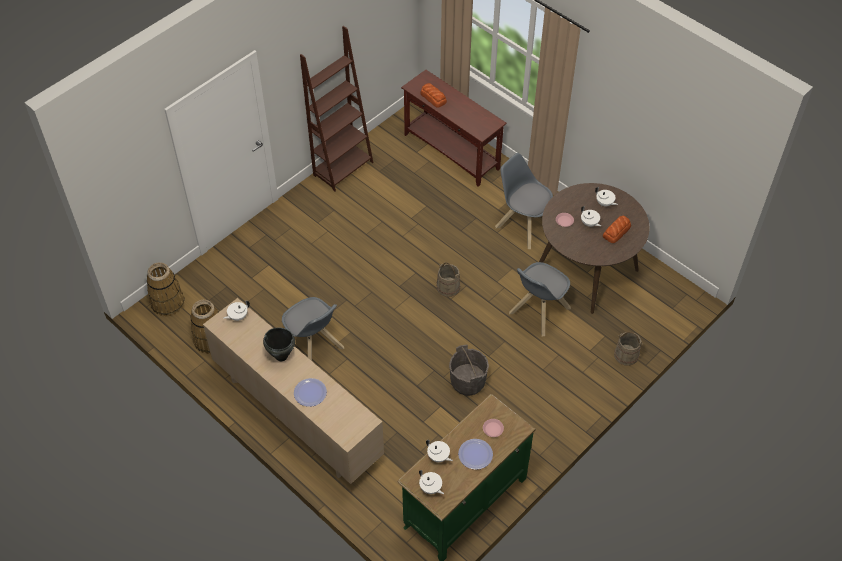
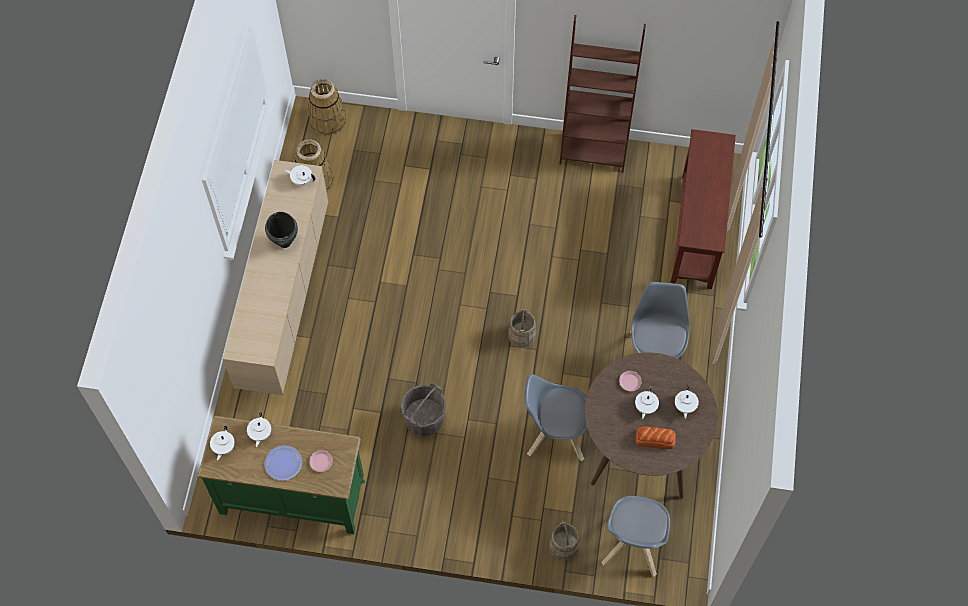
camera: 55 degrees right, 10 degrees up
(310, 393) = (263, 290): plate -> none
(313, 347) = (367, 266): grey chair -> grey chair (632, 545)
(433, 97) = (701, 166): bread -> none

